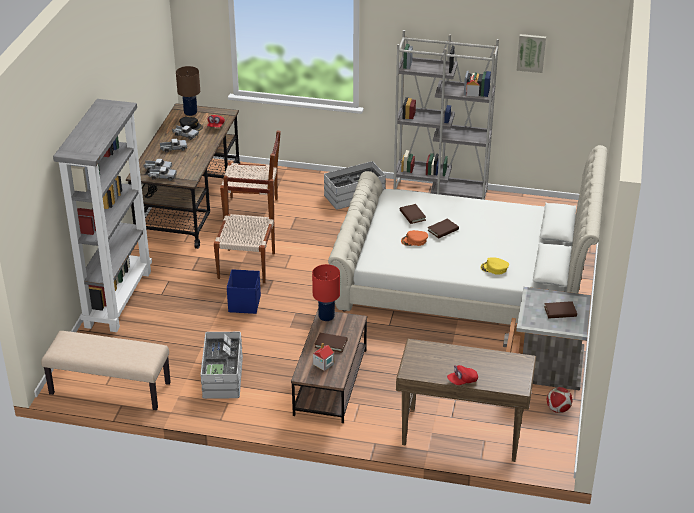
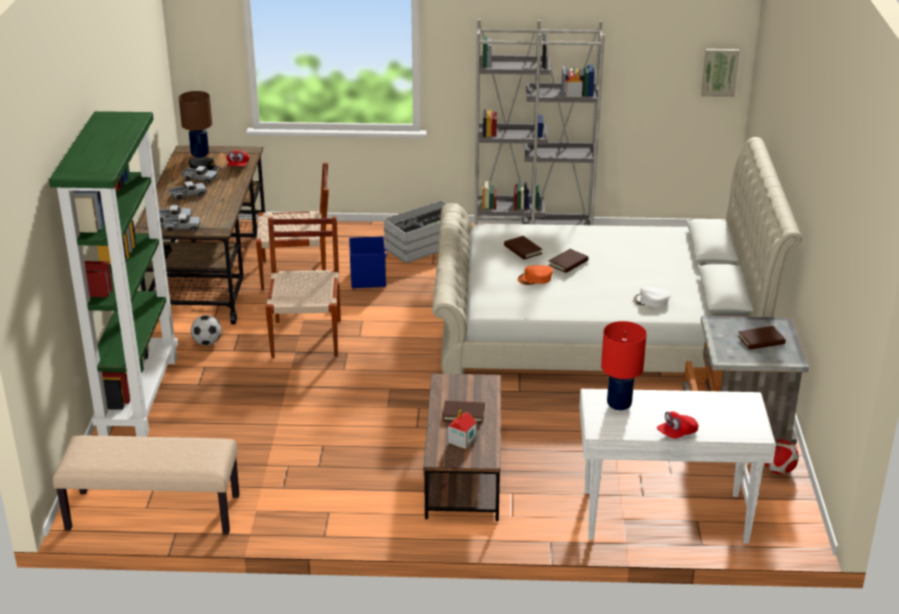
camera: 10 degrees left, 5 degrees down
(118, 298) = (138, 395): grey bookcase -> green bookcase
(175, 261) = (207, 343): none -> football
(222, 375) = (310, 478): grey storage box -> none
(245, 303) = (317, 384): blue storage box -> blue storage box (368, 278)
(326, 317) = (446, 382): red table lamp -> red table lamp (618, 405)
(461, 435) = (663, 517): brown console table -> white console table
(494, 268) = (651, 300): yellow cap -> white cap
(531, 52) = (643, 36): picture -> picture (719, 72)

